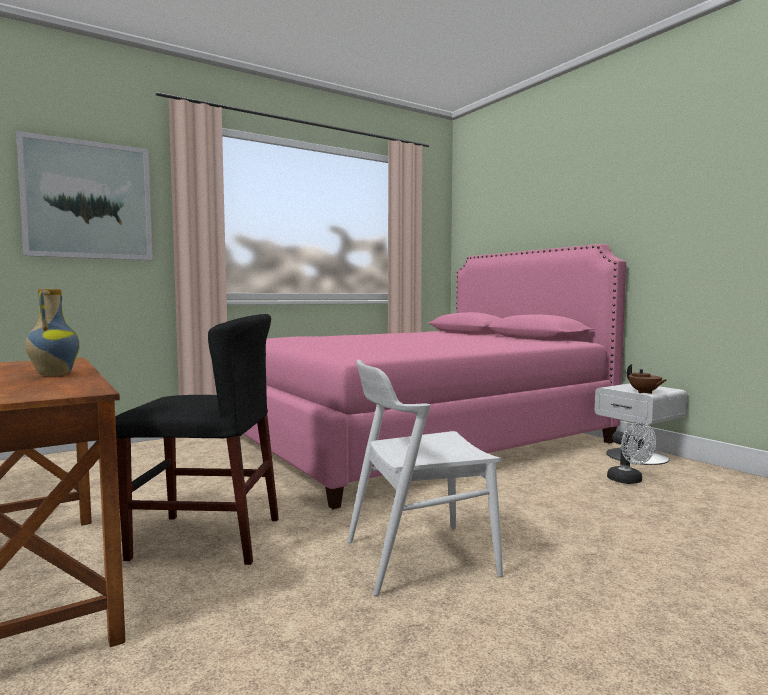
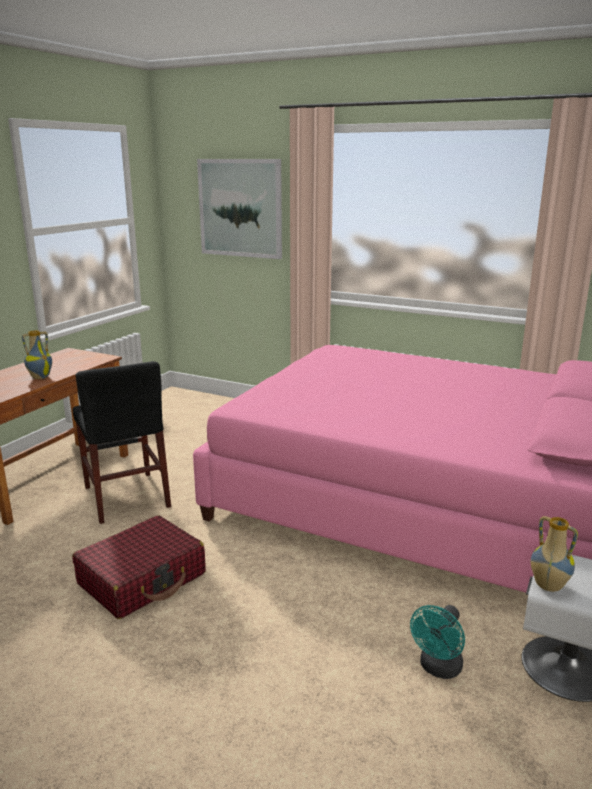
camera: 60 degrees right, 15 degrees up
(419, 557) = (142, 579): white chair -> red suitcase
(629, 481) = (438, 669): white fan -> turquoise fan
(644, 392) = (547, 586): brown teapot -> vase

